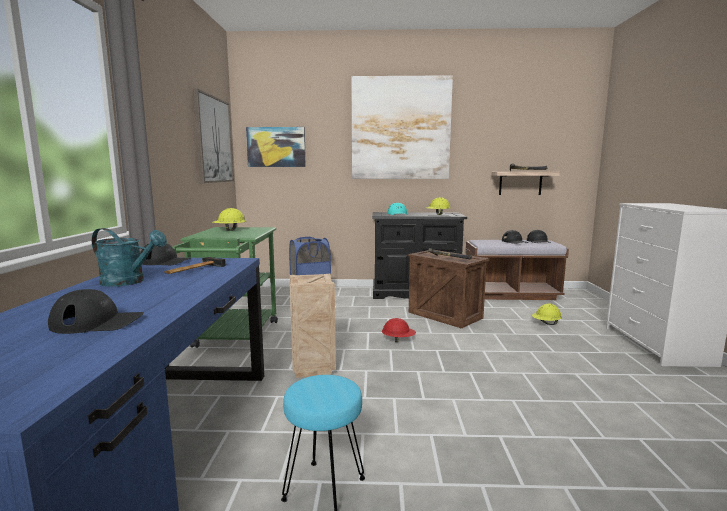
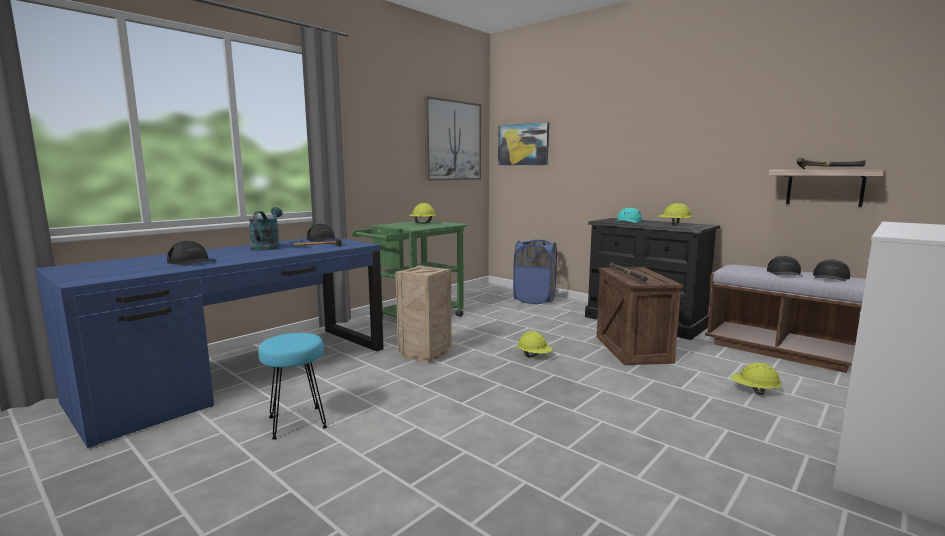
camera: 40 degrees right, 0 degrees up
(129, 282) = (267, 247): turquoise watering can -> turquoise watering can turned 150 degrees counterclockwise
(398, 340) = (534, 356): red hard hat -> yellow hard hat
(400, 128) = (650, 117): picture -> none

